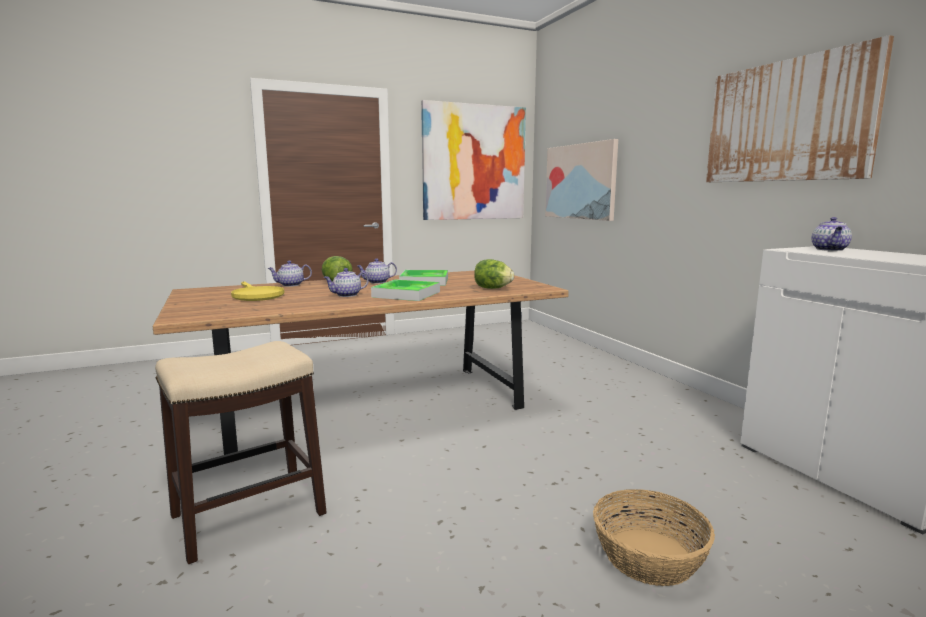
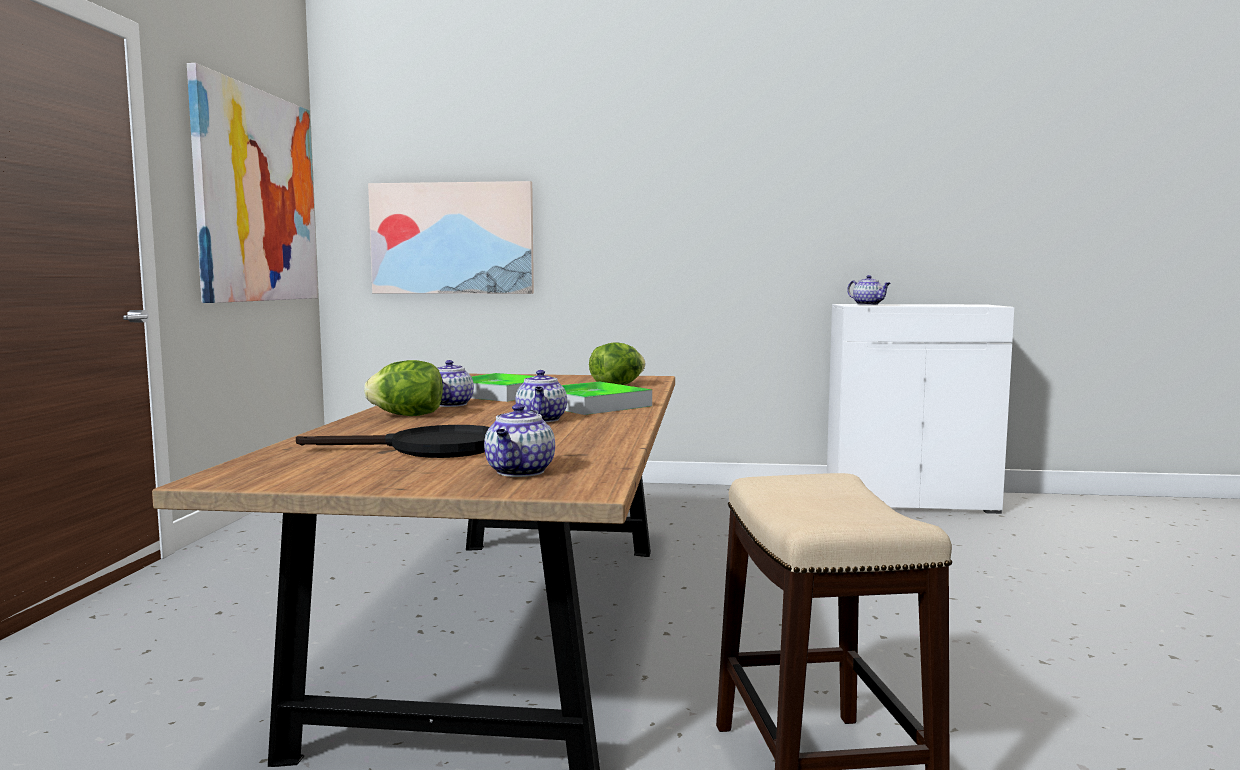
camera: 60 degrees left, 5 degrees down
(256, 295) = (430, 449): yellow frying pan -> black frying pan
(290, 285) = (356, 431): teapot -> teapot (520, 472)
(649, 556) = (1007, 588): basket -> none
(786, 121) = (779, 184): picture -> none

